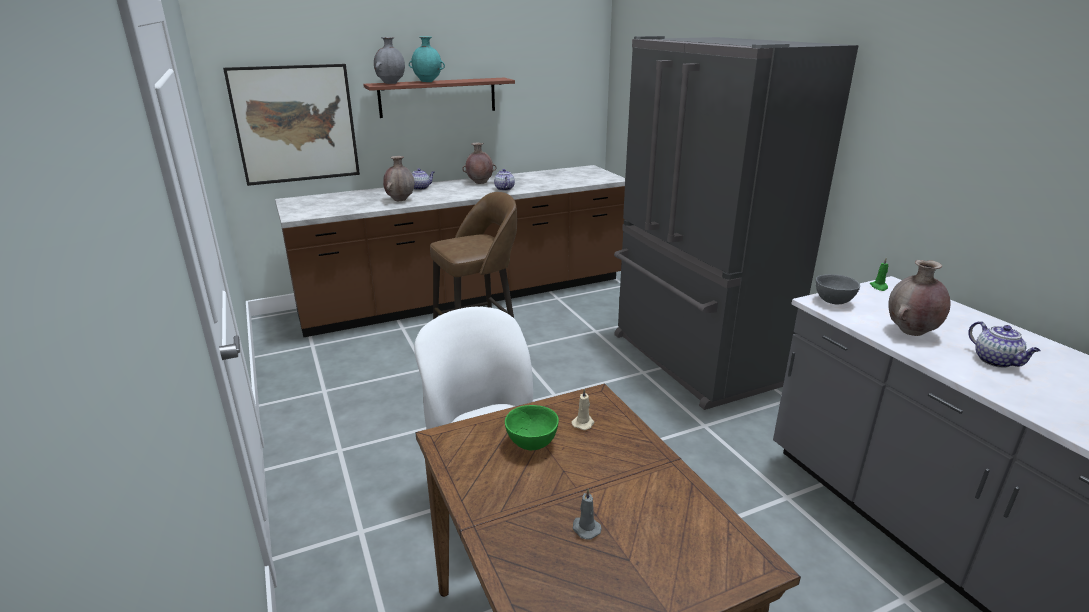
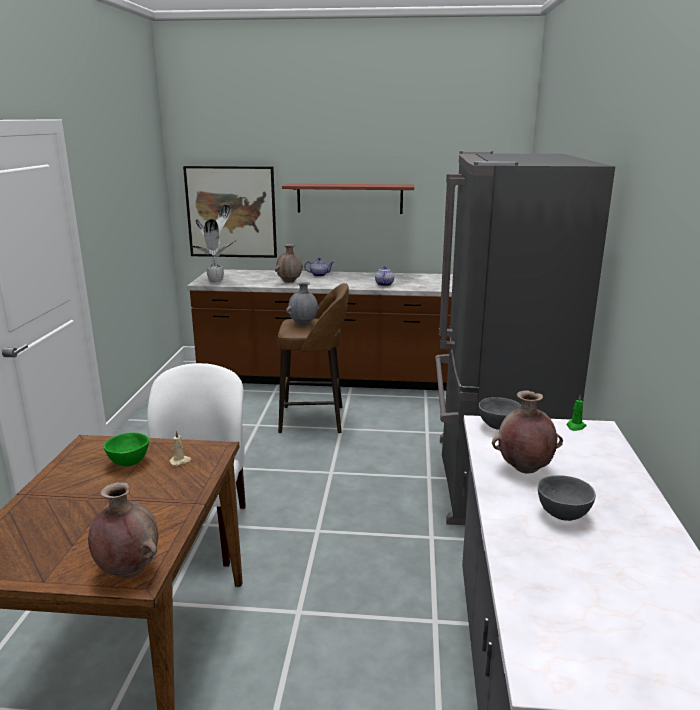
camera: 30 degrees right, 5 degrees down
(312, 211) = (217, 281): none -> potted plant
(391, 83) = (305, 184): grey vase -> grey vase (303, 324)
(428, 82) = (337, 184): turquoise vase -> none
(479, 183) = (372, 277): brown vase -> brown vase (128, 570)
(585, 528) = (78, 519): grey candle -> none
(996, 361) = (563, 515): teapot -> grey bowl

